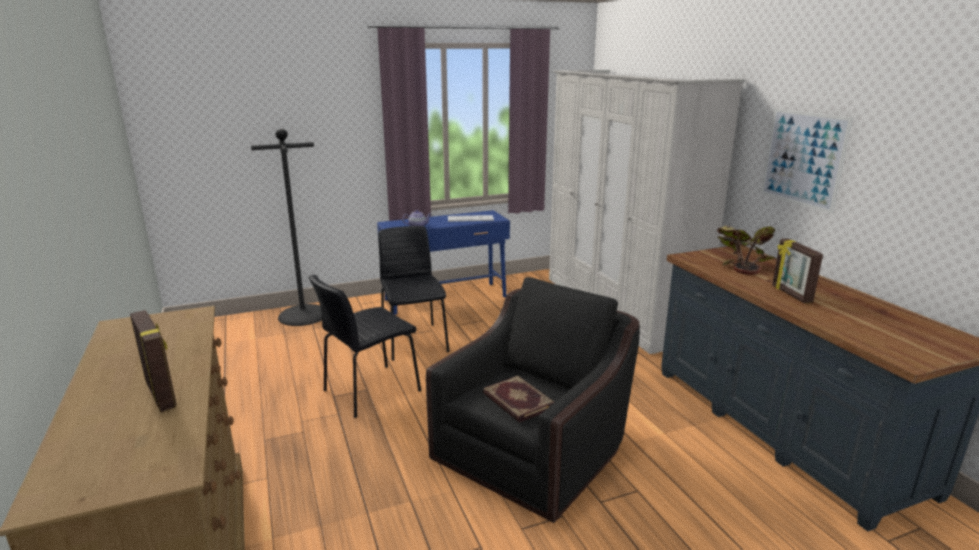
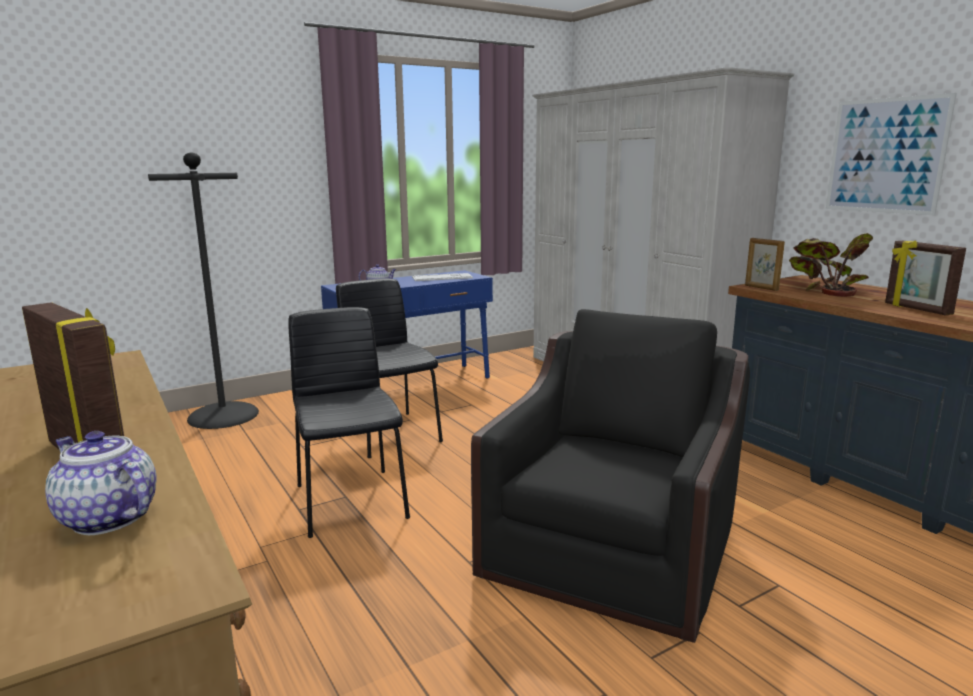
camera: 10 degrees left, 5 degrees down
(158, 433) = (106, 518): none -> teapot
(369, 392) = (349, 499): black chair -> black chair turned 120 degrees clockwise
(517, 401) = (609, 471): book -> none
(690, 259) = (761, 288): none -> picture frame

